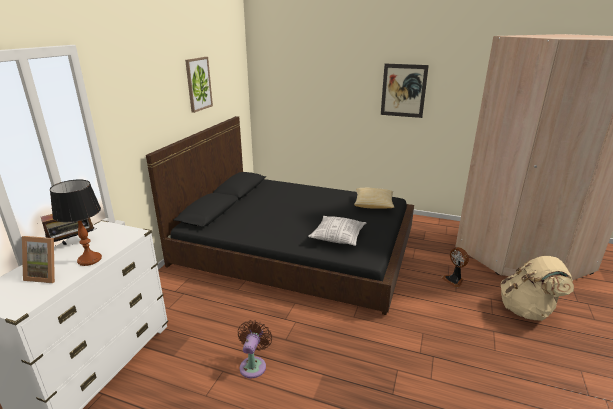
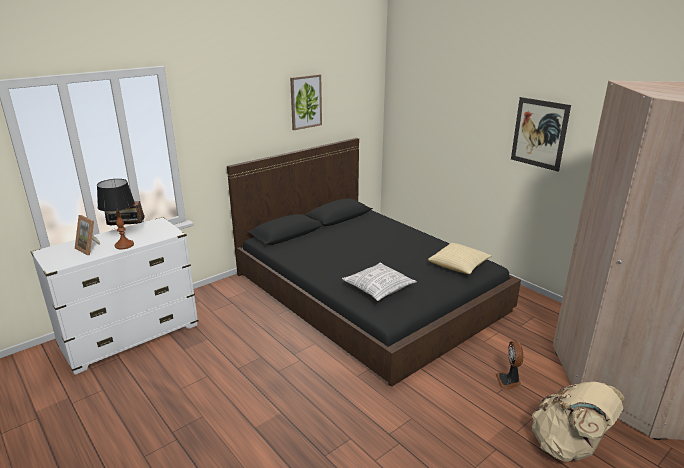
camera: 30 degrees right, 0 degrees up
(254, 365) = (234, 381): brown fan -> none

